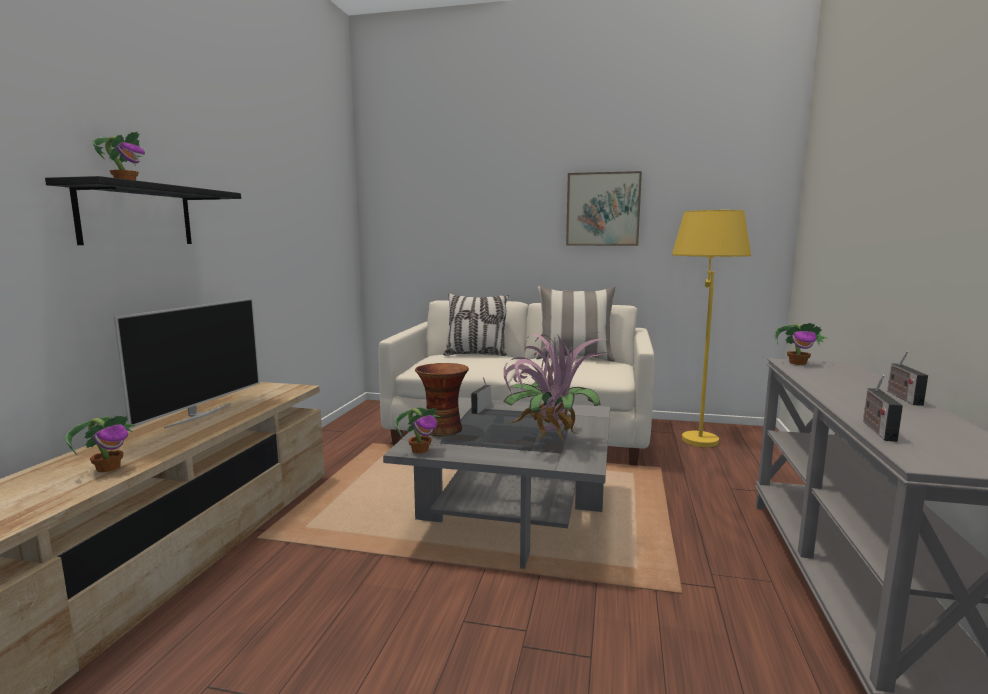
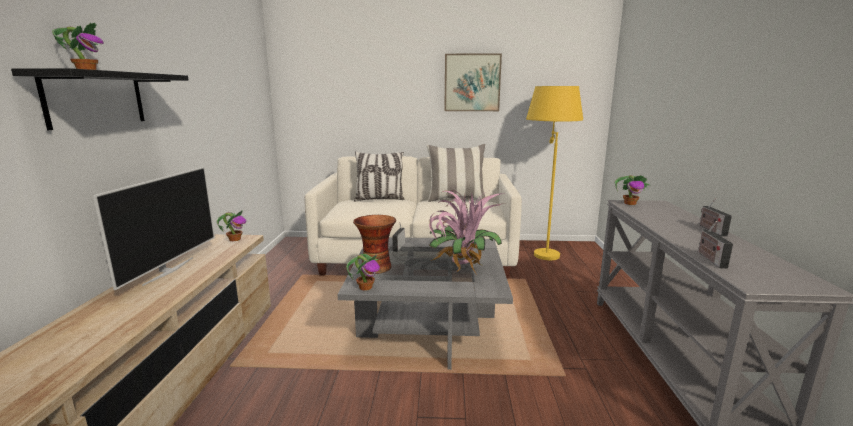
camera: 10 degrees left, 5 degrees up
(109, 468) = (108, 329): potted plant -> potted plant (235, 239)

